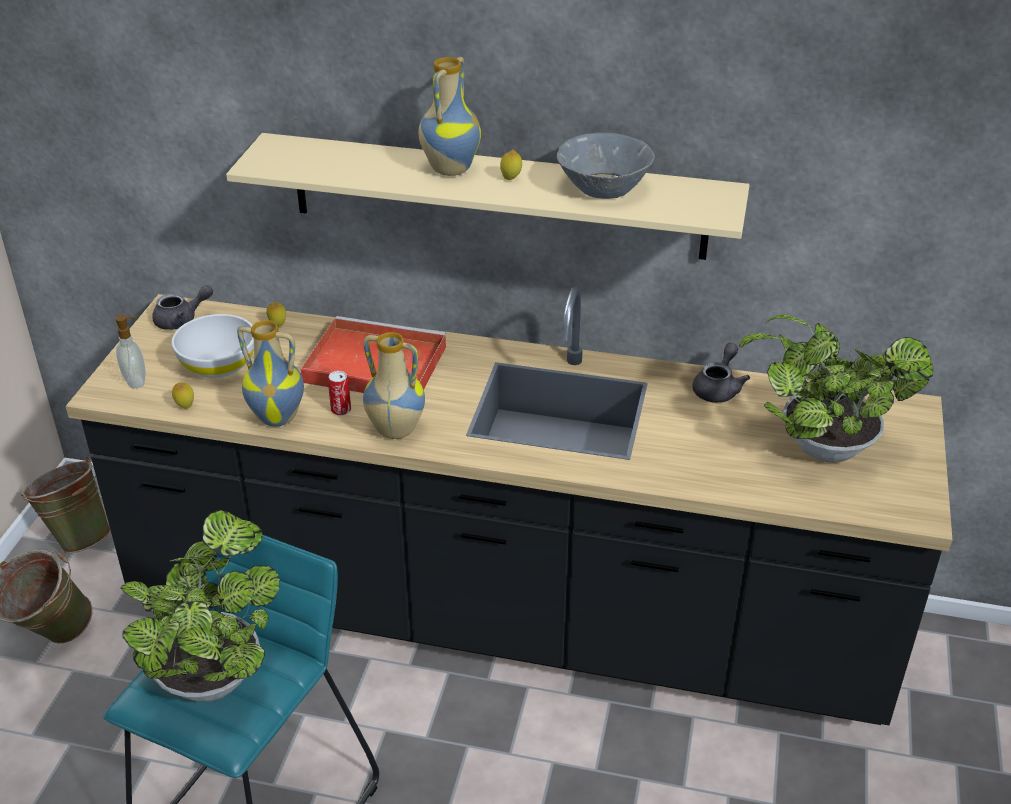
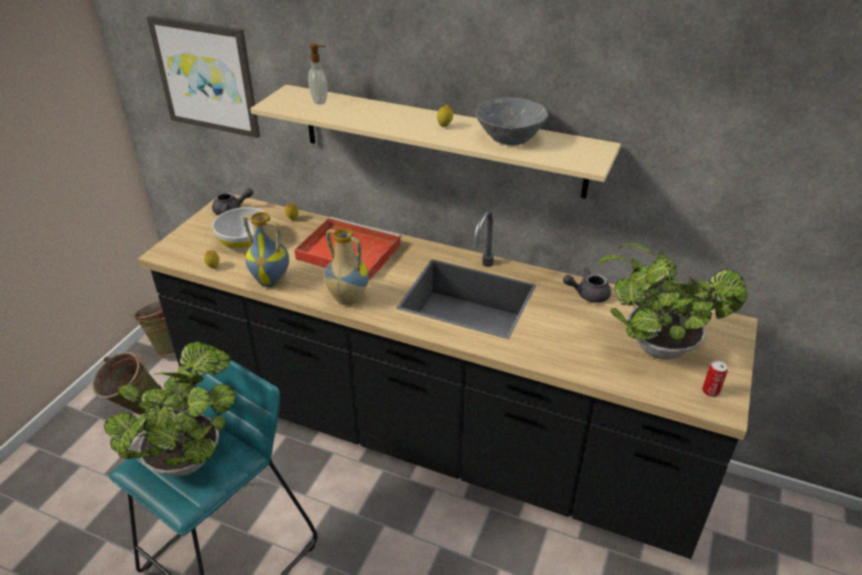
camera: 10 degrees right, 0 degrees up
(134, 127) = (207, 76): none -> picture
(136, 381) = (188, 247): soap dispenser -> soap dispenser (320, 101)
(341, 410) = (315, 280): can -> can (710, 391)
(449, 169) = (403, 117): vase -> none
(718, 388) = (587, 294): grey teapot -> grey teapot turned 135 degrees counterclockwise

